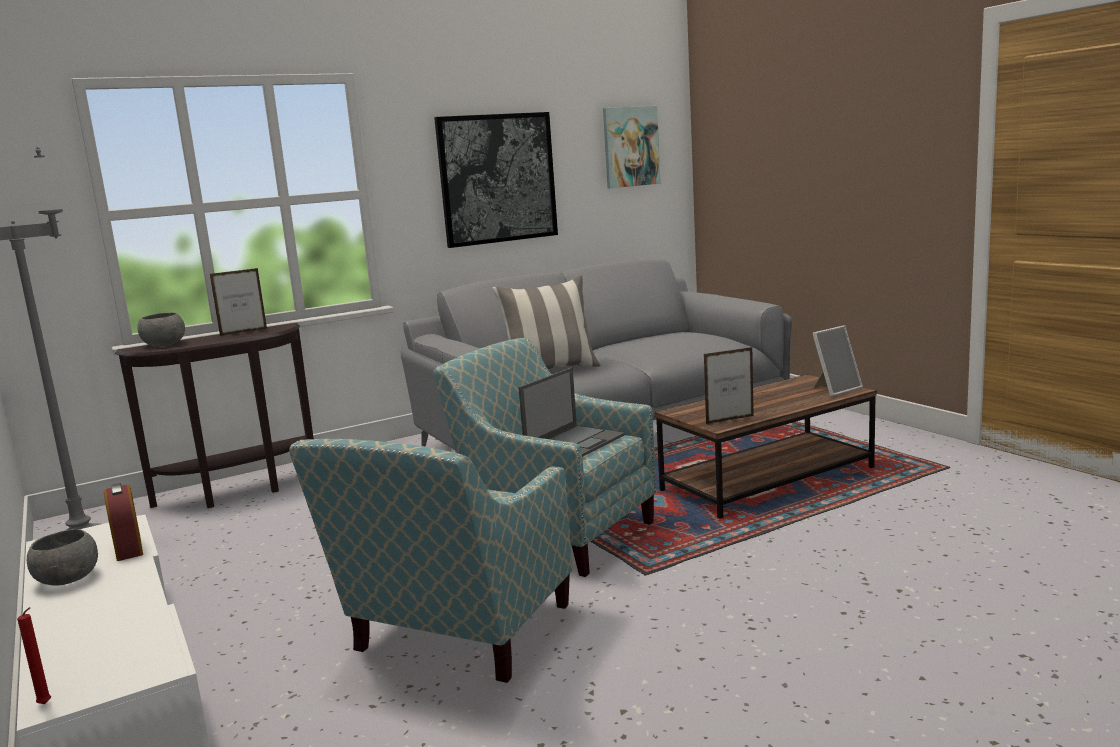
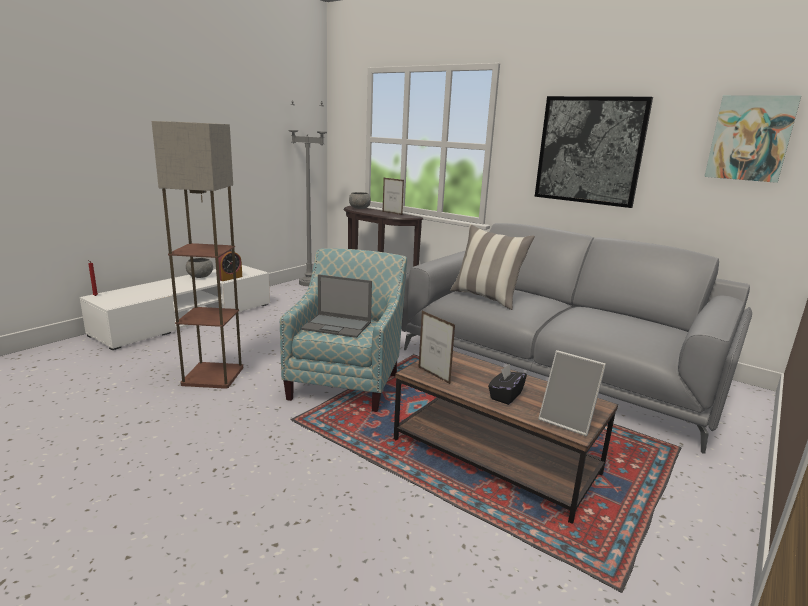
camera: 65 degrees right, 5 degrees up
(454, 638) = (212, 375): armchair -> floor lamp
(784, 401) = (505, 396): none -> black tissue box

